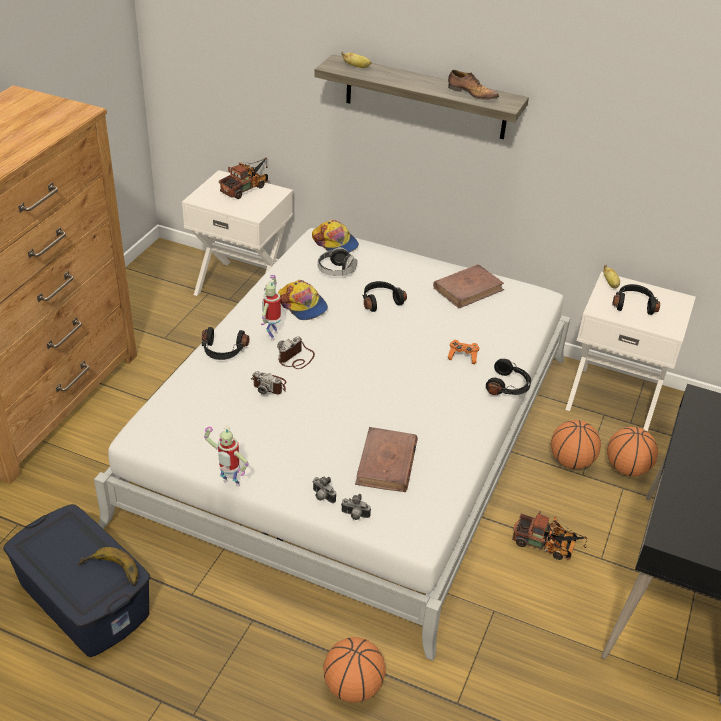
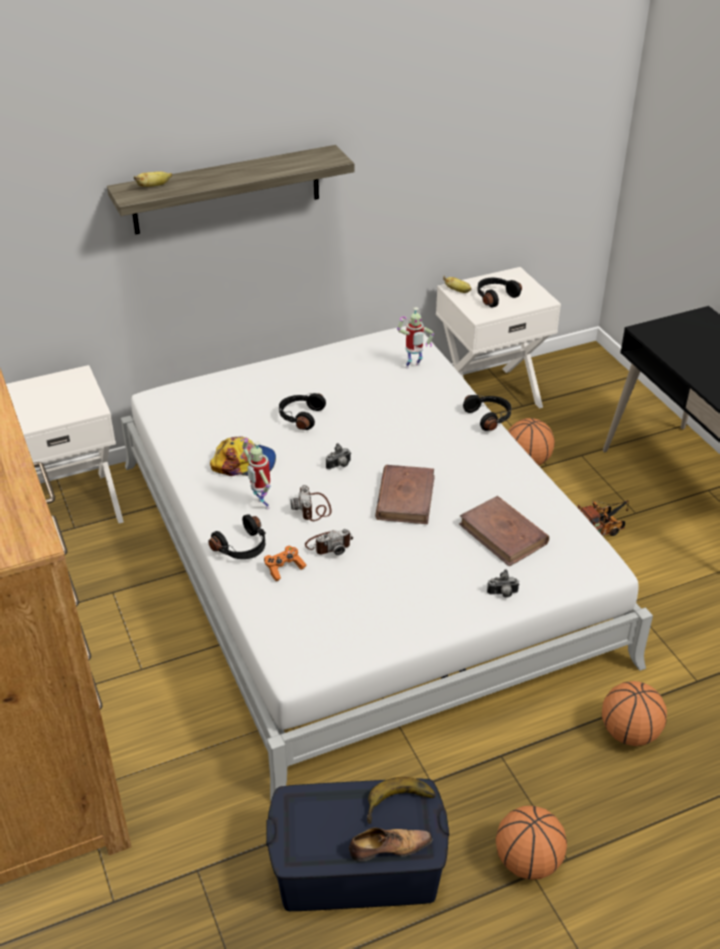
camera: 45 degrees left, 0 degrees up
(229, 484) = (426, 642): toy robot -> toy robot (413, 367)
(247, 188) = (42, 389): toy truck -> none
(335, 243) = (181, 394): cap -> none
(336, 271) = (221, 416): headphones -> none
(354, 516) = (544, 588): camera -> camera (339, 466)
(462, 356) = (427, 417): orange game controller -> orange game controller (284, 568)
(468, 289) = (351, 362): brown book -> brown book (405, 497)
(471, 94) = (291, 163): shoe -> shoe (388, 848)
(626, 468) = (564, 440): basketball -> basketball (527, 861)

